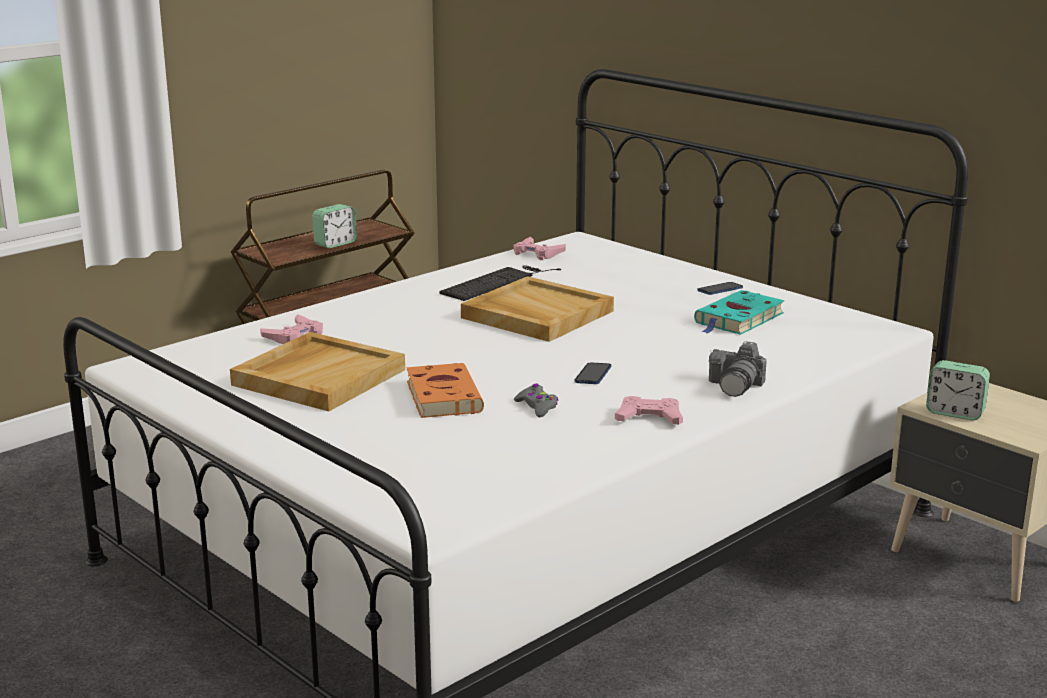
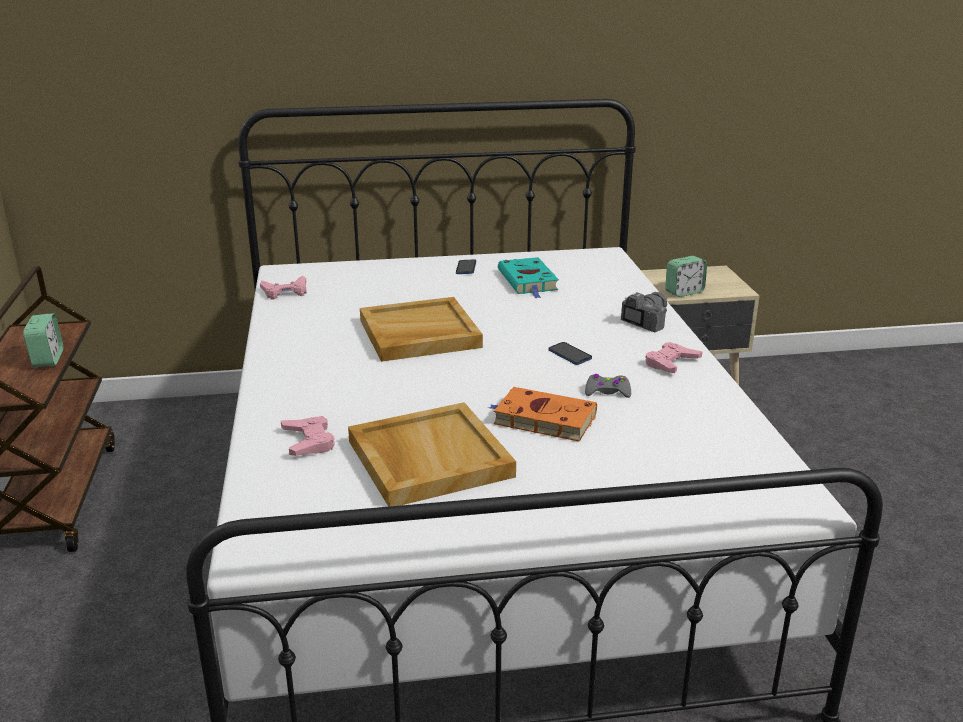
camera: 55 degrees left, 5 degrees up
(497, 282) = (323, 324): keyboard -> none
(736, 385) = (645, 320): camera -> camera turned 105 degrees counterclockwise

